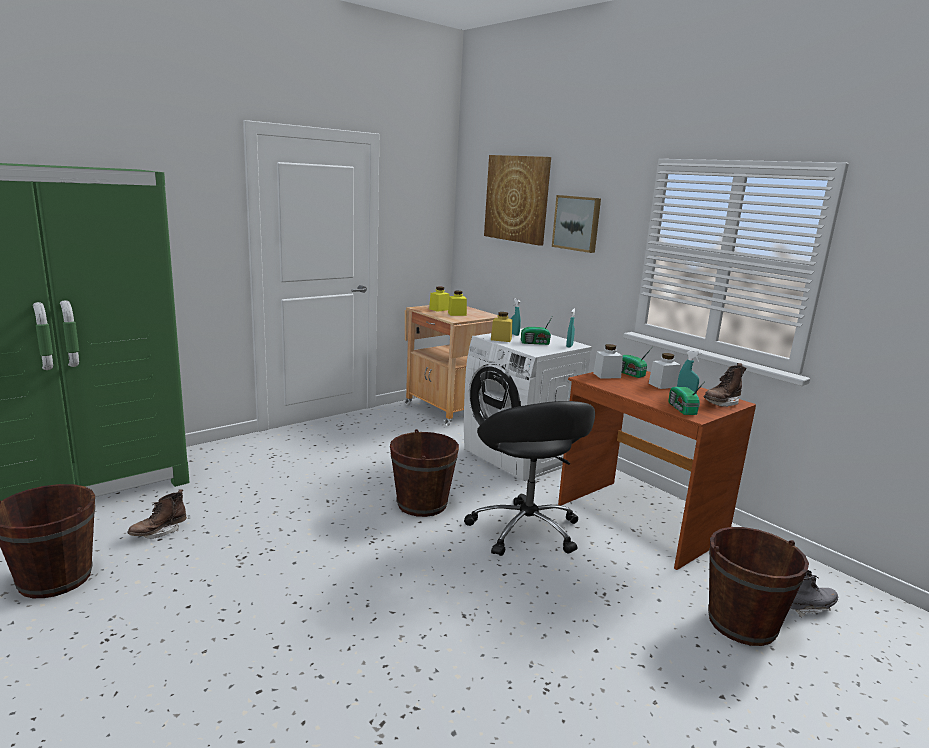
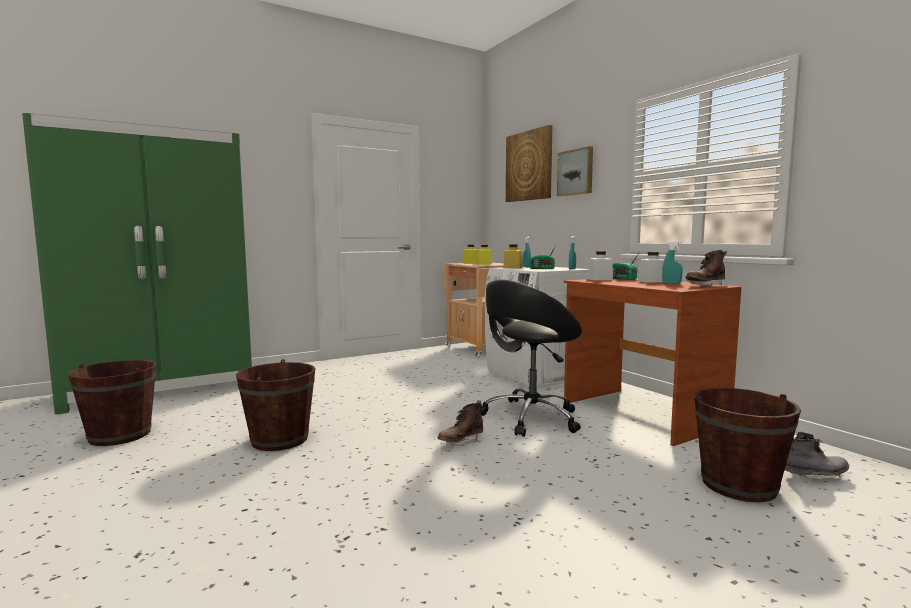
camera: 10 degrees right, 10 degrees down
(159, 532) = (214, 412): brown boot -> brown boot (461, 442)
(422, 504) = (439, 400): brown bucket -> brown bucket (280, 440)
(526, 531) = (529, 418): black office chair -> black office chair turned 60 degrees clockwise
(681, 409) = (663, 287): radio -> none

